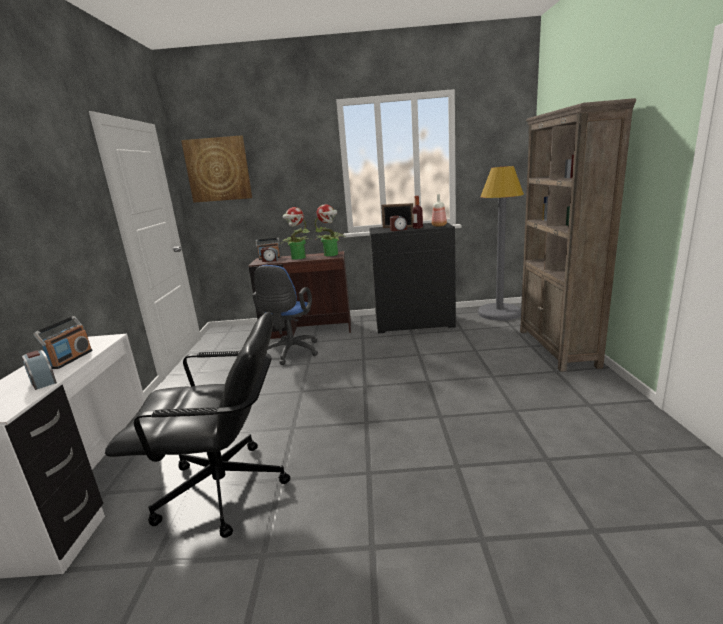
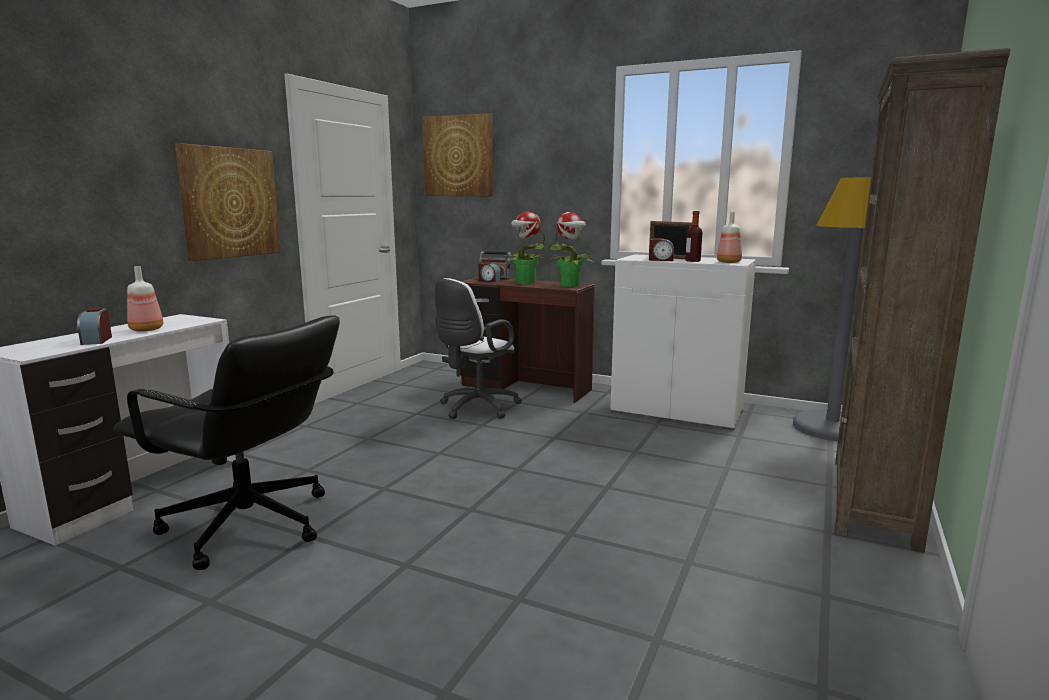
camera: 25 degrees right, 5 degrees down
(71, 359) = (147, 329): radio -> bottle
(78, 231) = (229, 202): none -> picture
(290, 353) = (476, 408): blue office chair -> white office chair
(414, 323) = (677, 411): black cabinet -> white cabinet

